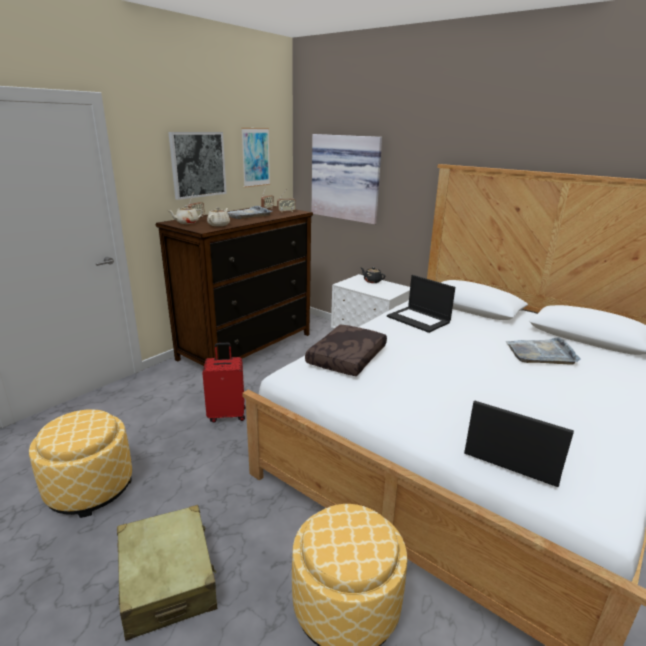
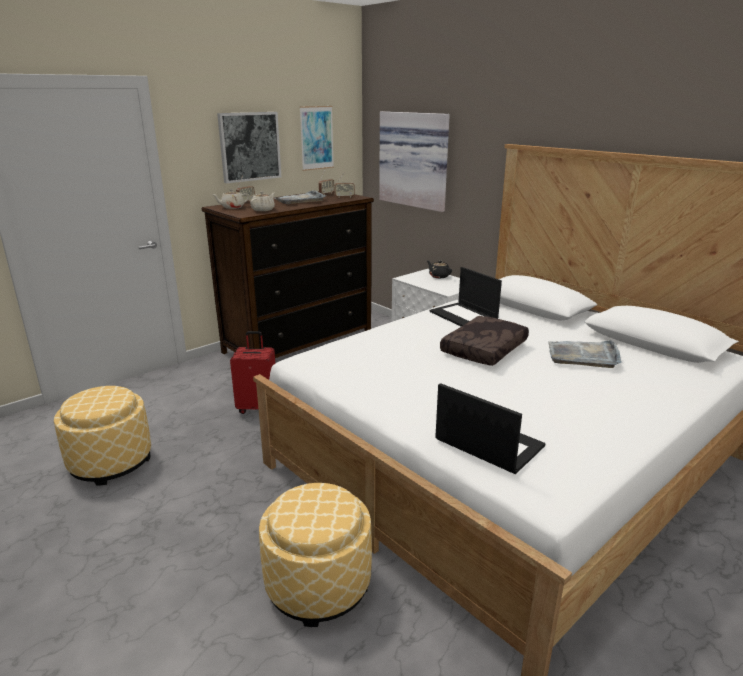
camera: 10 degrees right, 0 degrees up
(168, 580) = (160, 543): beige suitcase -> none
(348, 358) = (365, 349): brown pillow -> brown pillow (485, 350)

